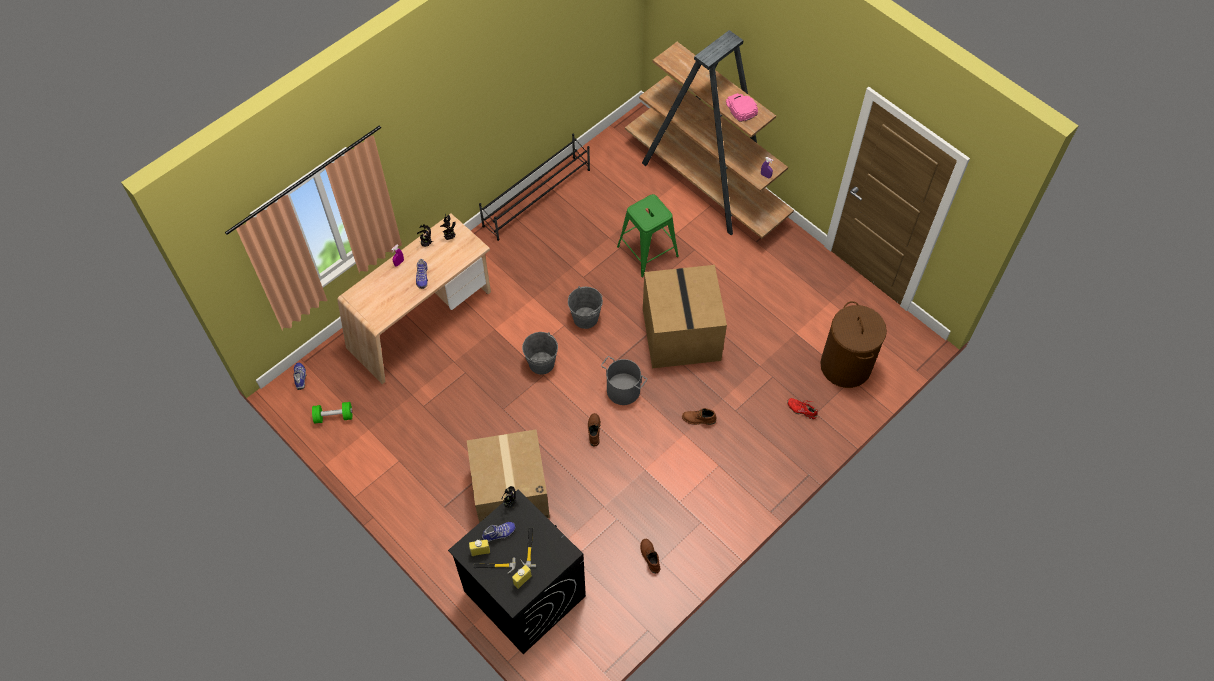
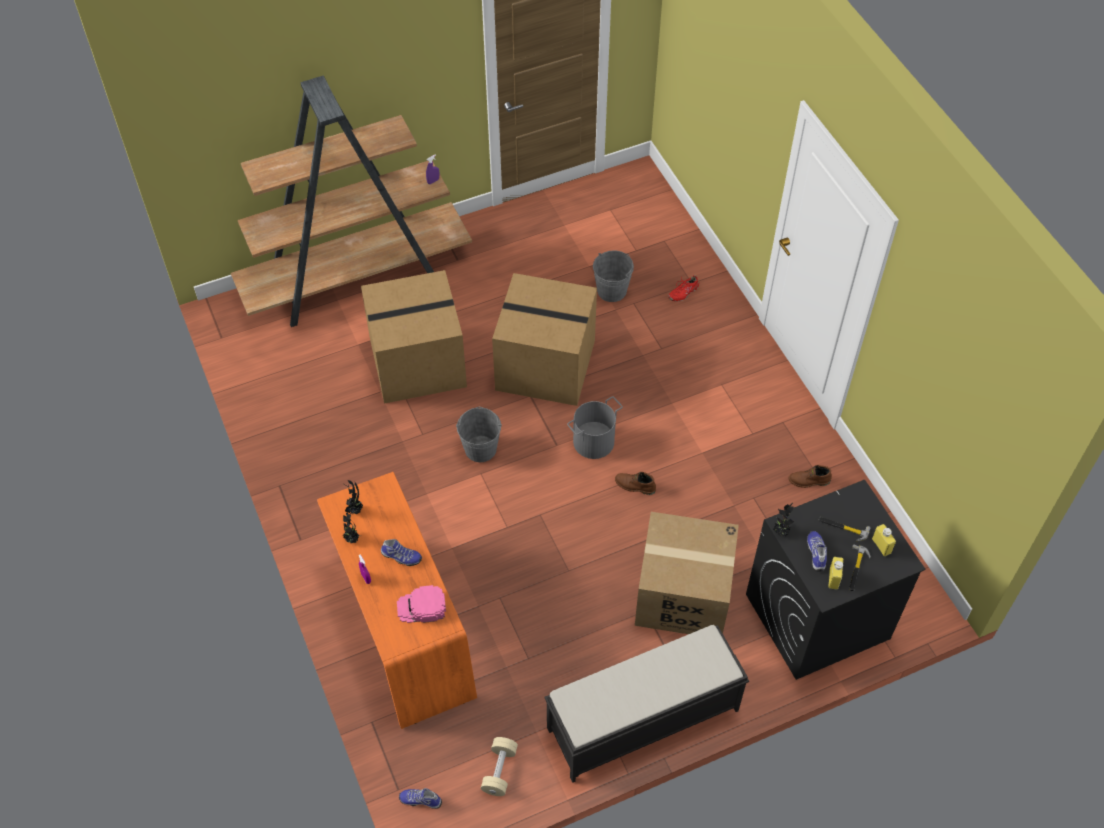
camera: 70 degrees left, 5 degrees down
(334, 416) = (499, 771): green dumbbell -> beige dumbbell
(398, 493) = (641, 720): none -> black bench
(422, 321) = (402, 626): beige desk -> orange desk
(537, 197) = (280, 446): black shoe rack -> none
(541, 363) = (522, 512): grey bucket -> grey bucket (612, 290)
(647, 251) = (418, 361): green stool -> cardboard box
(698, 419) = (659, 384): brown boot -> none
(740, 108) = (373, 139): pink cap -> pink cap (421, 607)
(846, 366) = (646, 239): brown laundry basket -> none

